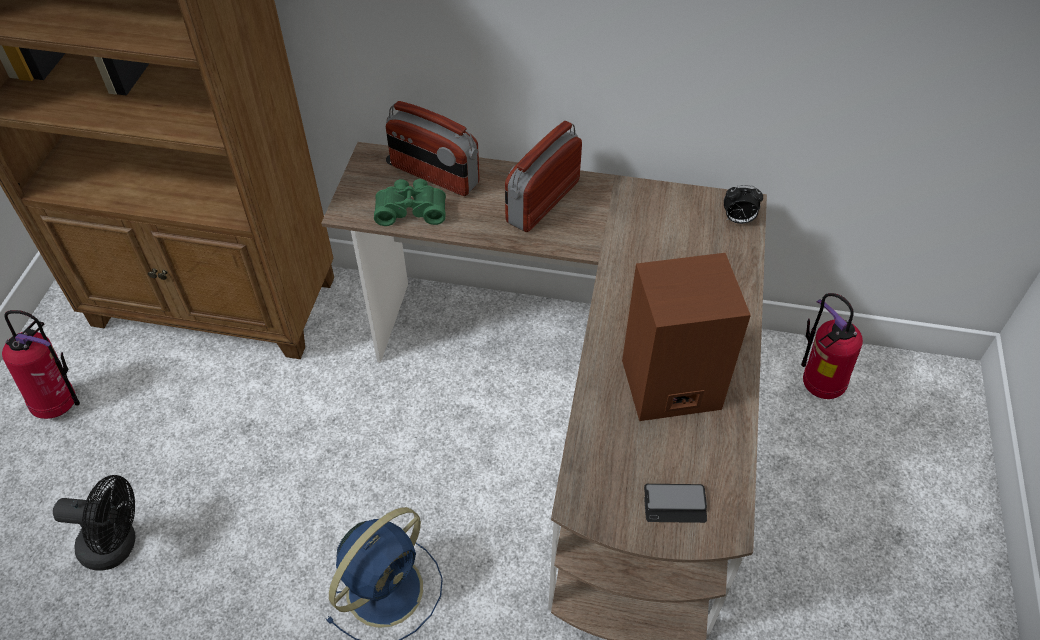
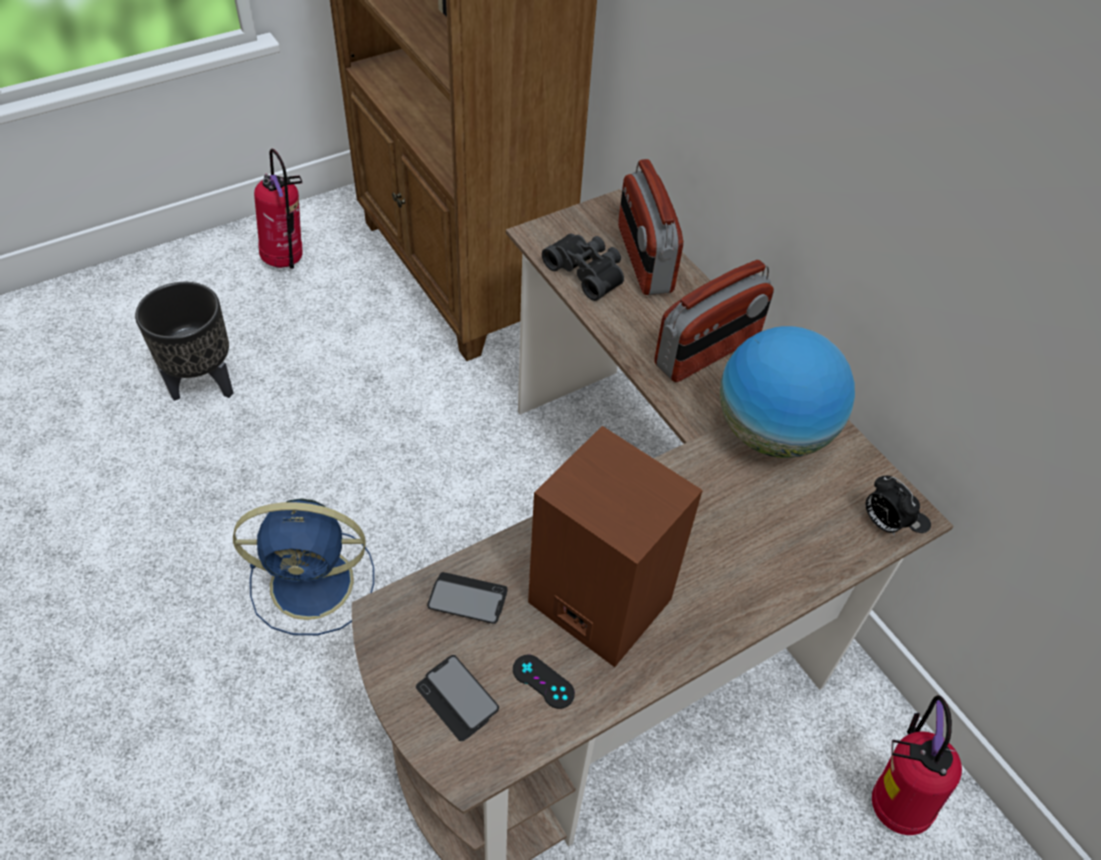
camera: 45 degrees right, 0 degrees up
(117, 545) = (204, 384): black fan -> black planter
(411, 209) = (587, 272): green binoculars -> black binoculars
(542, 201) = (708, 352): radio -> radio turned 150 degrees clockwise
(608, 451) = (467, 599): none -> phone
(631, 219) = (771, 432): none -> globe
(701, 451) = (543, 681): none -> black game controller

